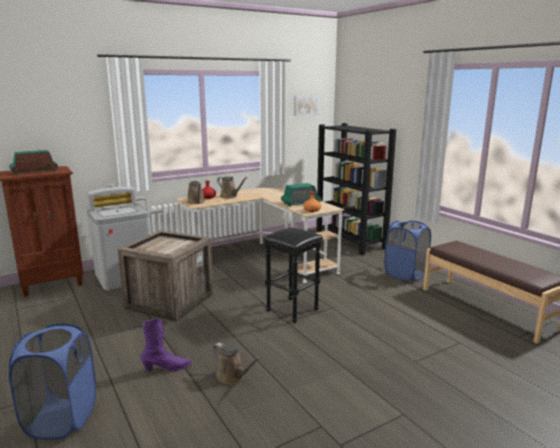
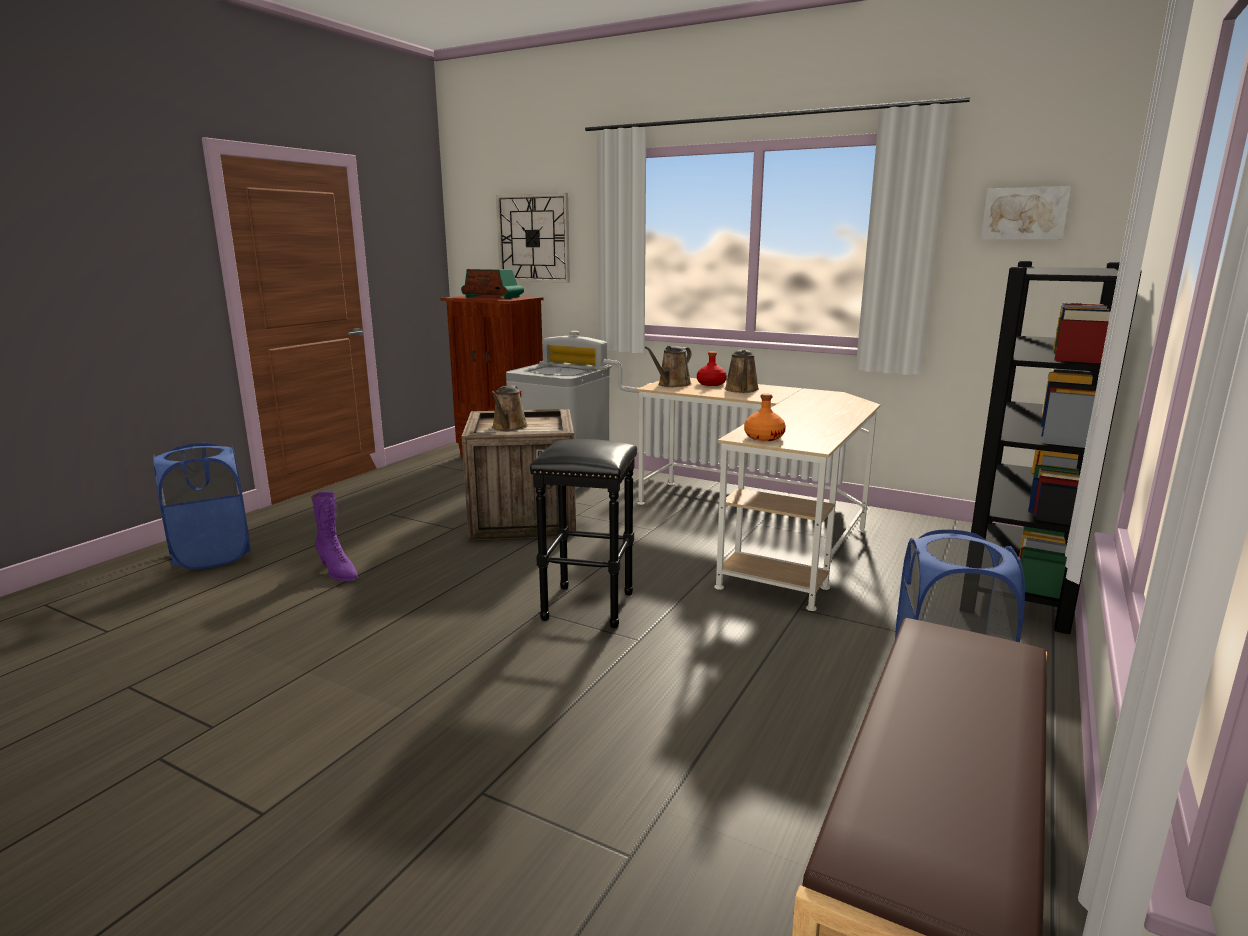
camera: 60 degrees right, 0 degrees up
(49, 126) = (533, 238): none -> wall clock
(233, 376) = (336, 618): brown watering can -> brown watering can (508, 427)
(301, 203) = (798, 425): radio -> none

